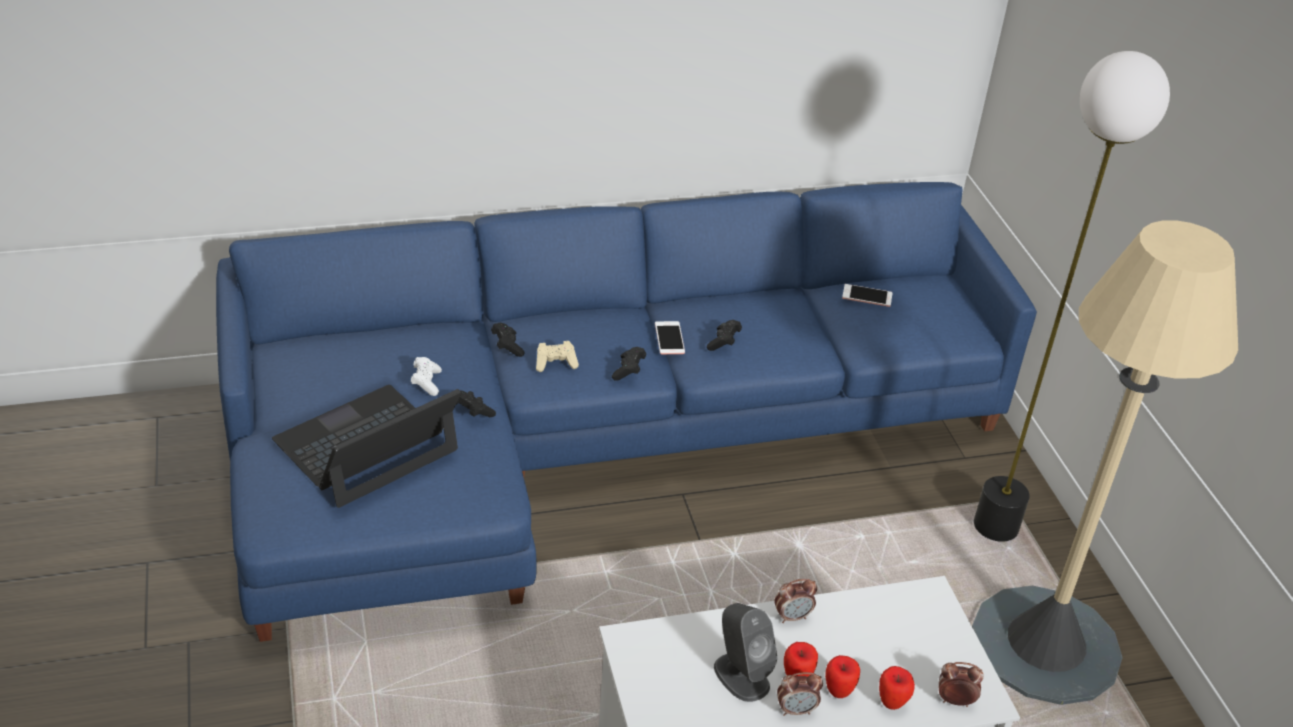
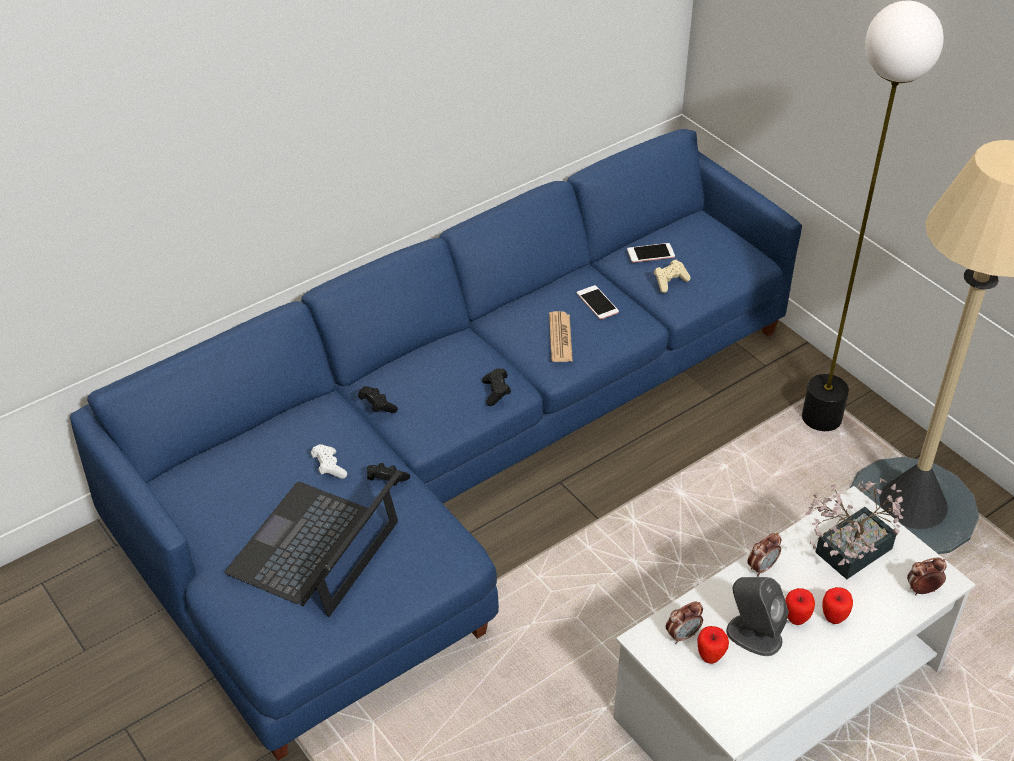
camera: 20 degrees left, 5 degrees up
(555, 363) = (430, 408): beige game controller -> beige game controller (670, 282)
(669, 338) = (511, 349): phone -> phone (597, 303)
(723, 342) = (560, 338): black game controller -> newspaper
(796, 710) = (812, 647): alarm clock -> alarm clock (682, 635)
(892, 702) = (878, 610): apple -> apple (710, 656)
(893, 636) = (846, 554): none -> potted plant

